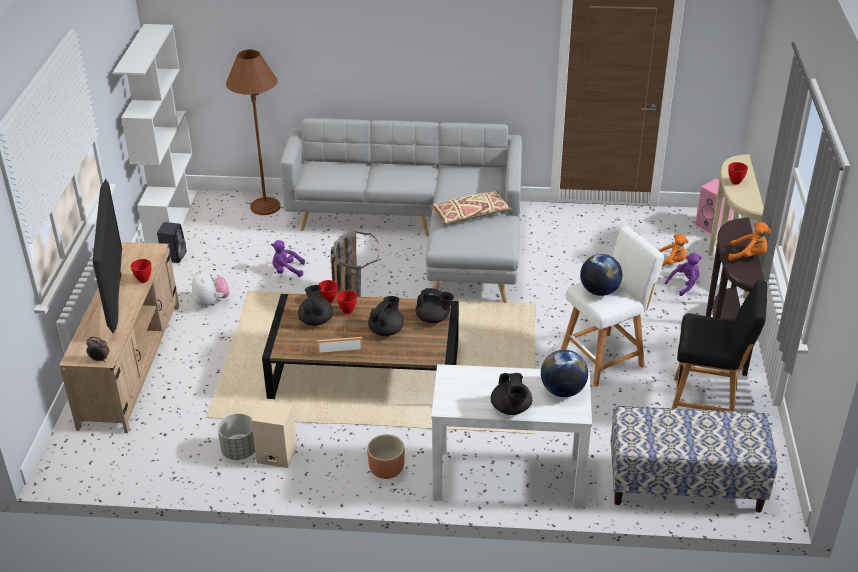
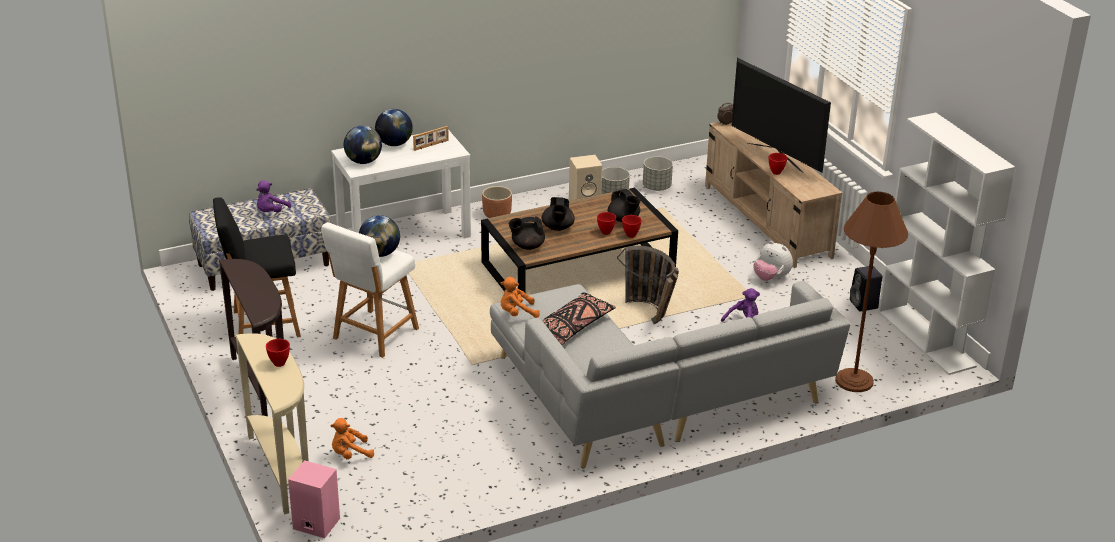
camera: 150 degrees right, 5 degrees down
(177, 450) = (656, 187): none -> grey planter
(340, 352) = (578, 205): picture frame -> picture frame (431, 145)
(470, 215) = (573, 326): beige pillow -> black pillow
(511, 409) = (394, 144): black teapot -> globe
(684, 284) = (324, 432): purple plush toy -> purple plush toy (271, 212)
(749, 255) = (242, 283): orange plush toy -> orange plush toy (517, 313)

